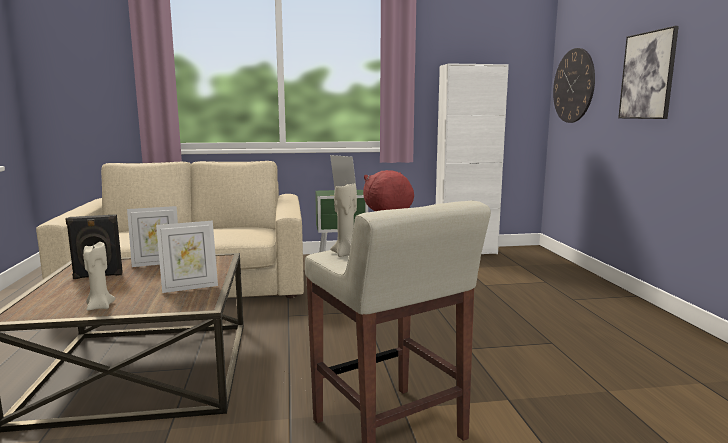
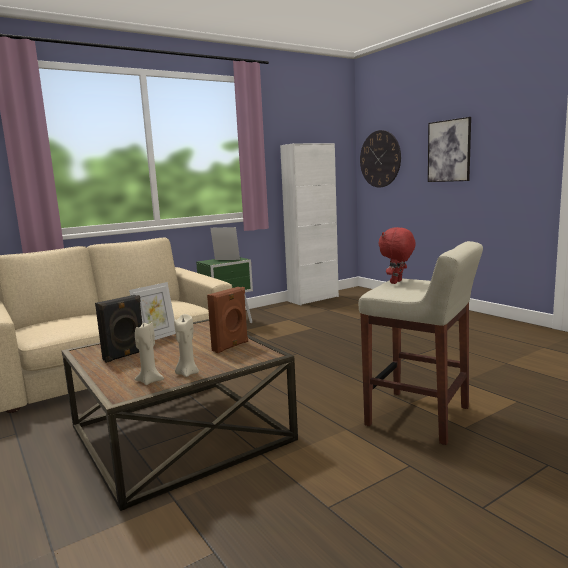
camera: 25 degrees left, 0 degrees up
(190, 287) = (231, 346): picture frame -> brown speaker
(346, 254) = (389, 291): beige candle -> beige candle (150, 381)

